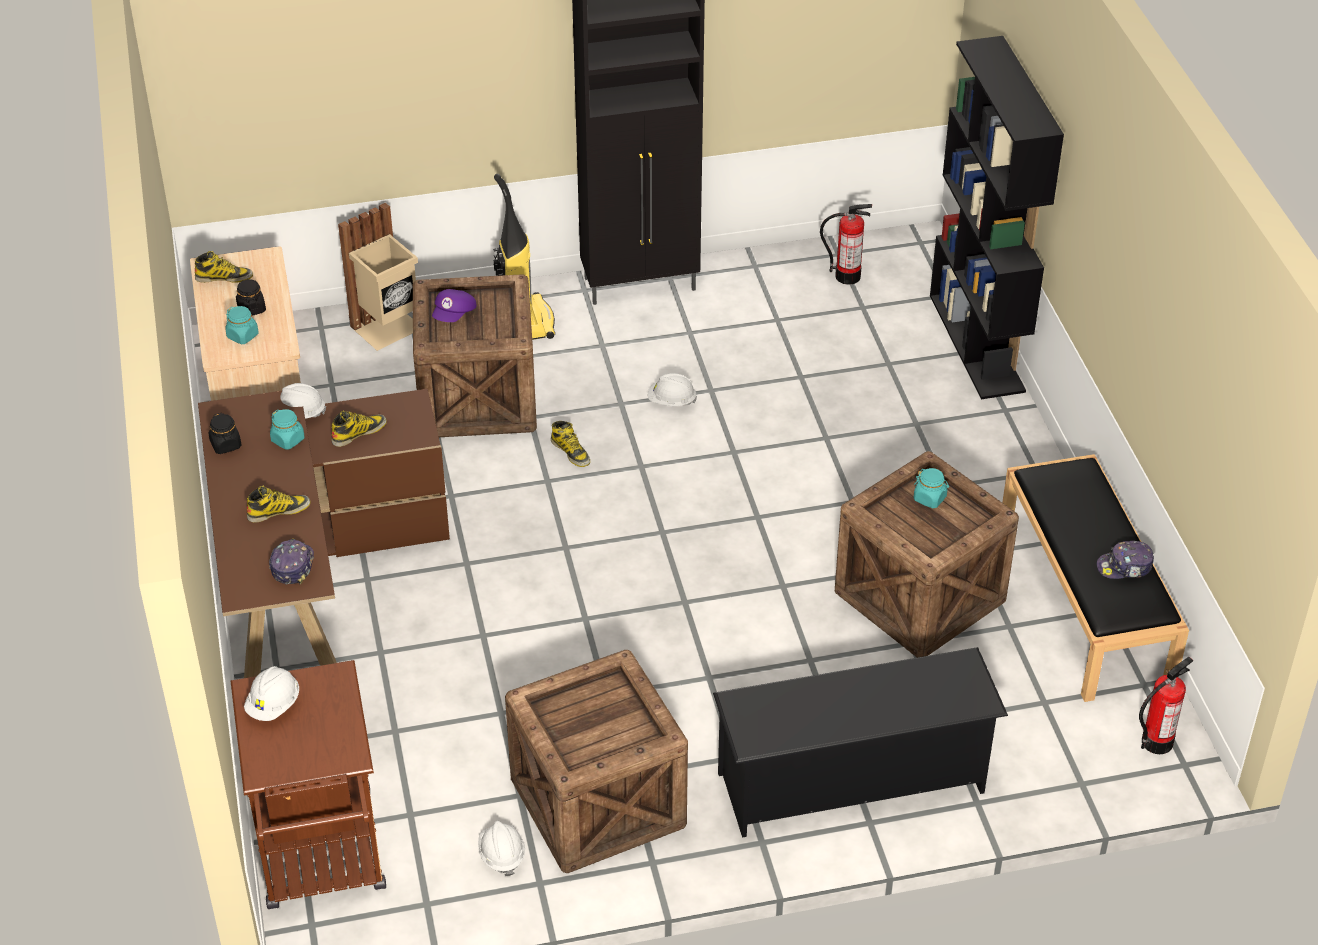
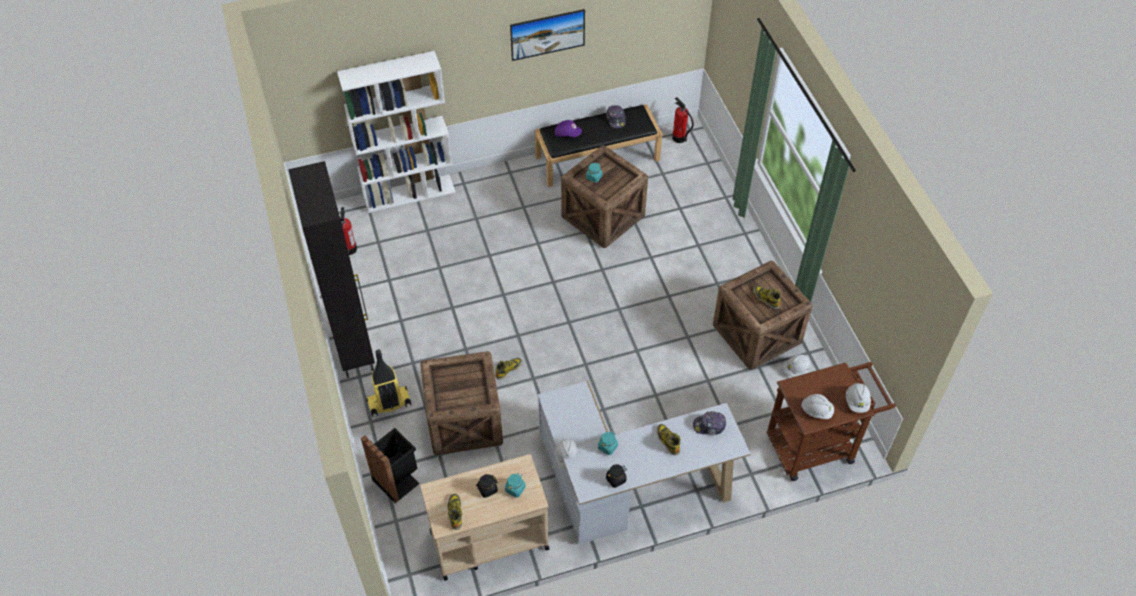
camera: 95 degrees left, 10 degrees up
(311, 581) = (627, 484): brown desk -> white desk
(359, 432) = (580, 423): boot -> boot (766, 298)
(389, 328) = (397, 480): beige trash can -> black trash can
(454, 315) = (459, 395): purple cap -> purple cap (567, 133)
(671, 401) = (462, 325): white hard hat -> white hard hat (857, 402)
(852, 783) = (723, 240): black shoe rack -> none
(977, 343) = (409, 193): black bookcase -> white bookcase
(1143, 306) = (548, 43): none -> picture

